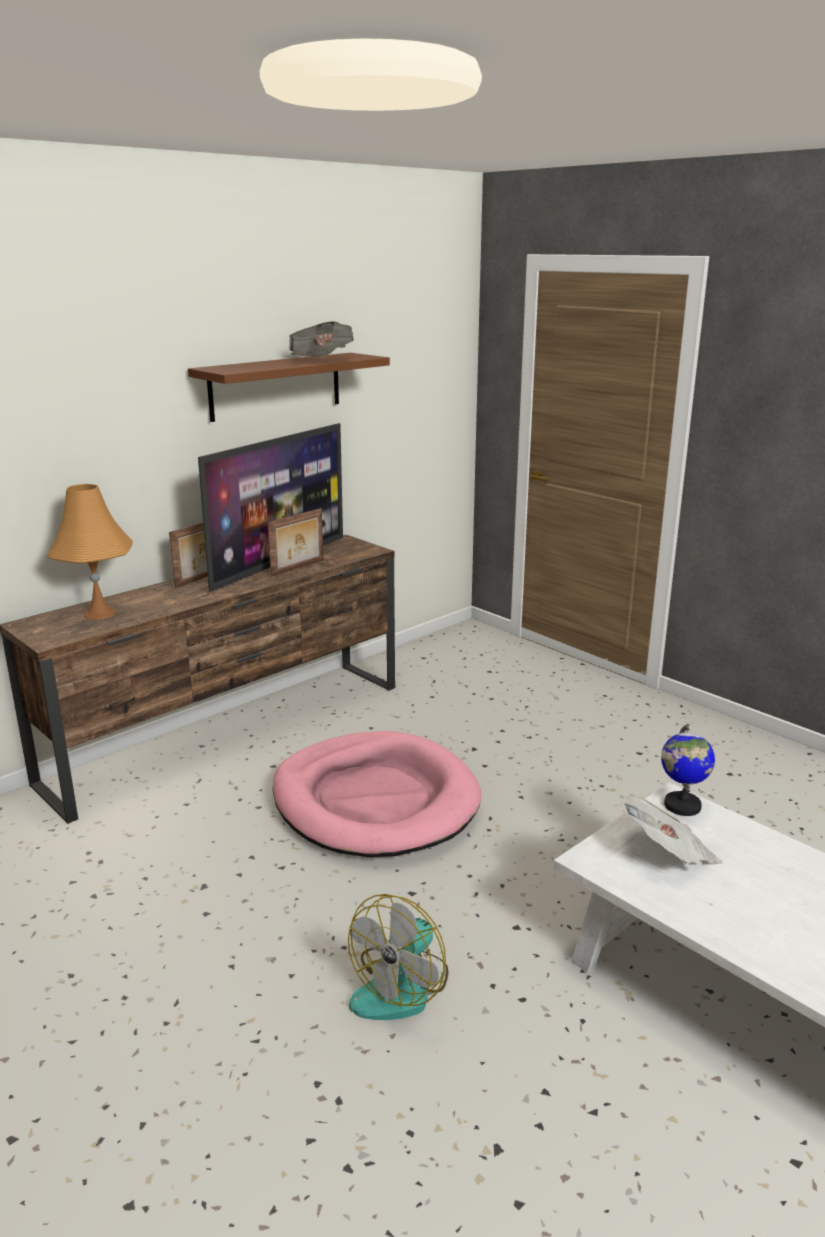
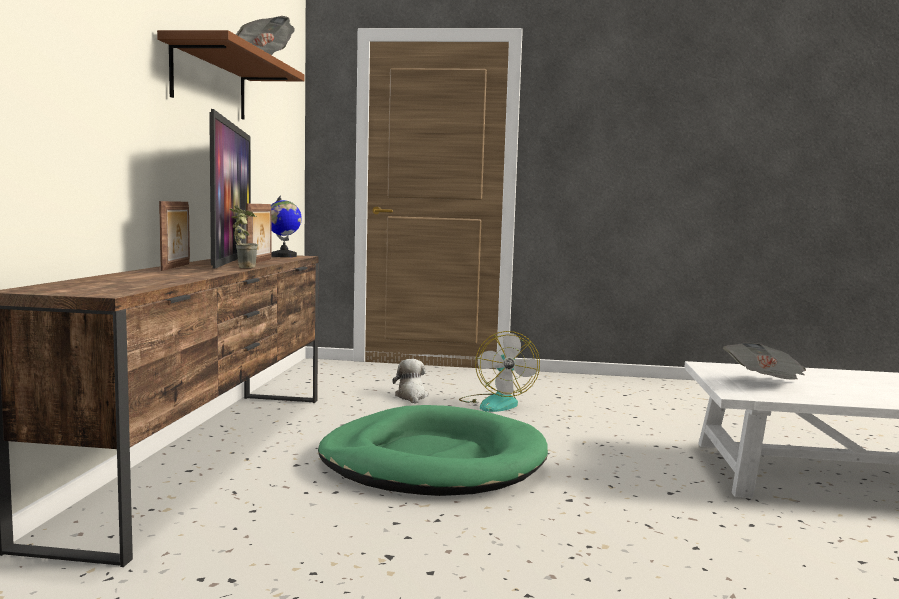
camera: 40 degrees left, 15 degrees down
(100, 613) = (118, 281): orange table lamp -> none
(252, 584) = (242, 267): none -> potted plant
(375, 800) = (432, 461): pink dog bed -> green dog bed
(401, 988) = (676, 551): fan -> fan (496, 403)
(485, 706) = (411, 397): none -> plush toy
(682, 806) = (717, 367): globe -> globe (283, 256)

